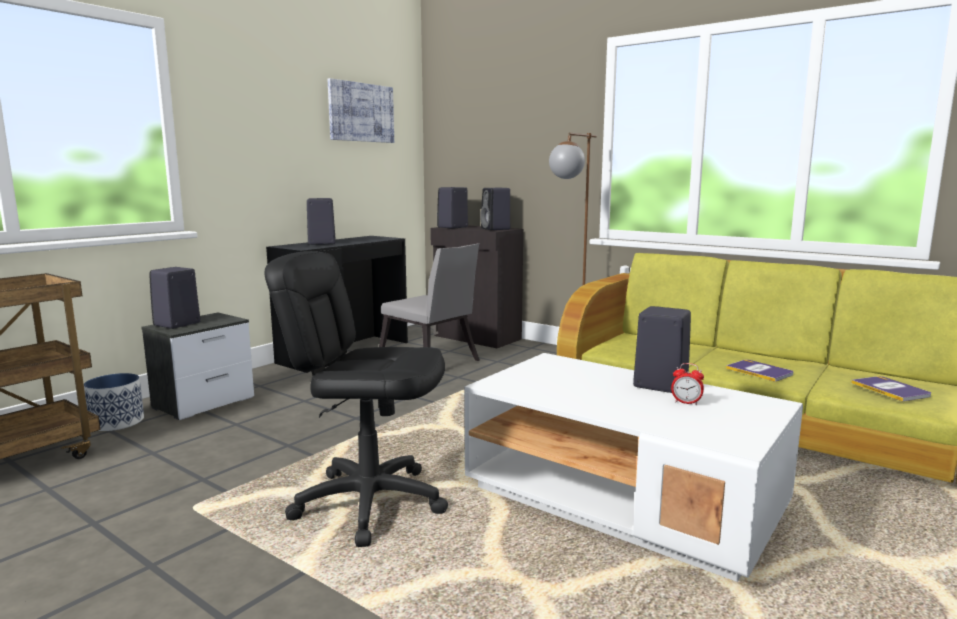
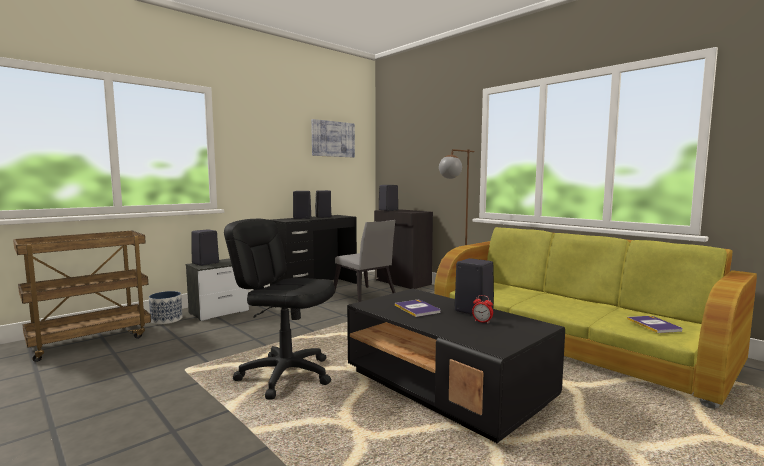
camera: 10 degrees right, 5 degrees down
(496, 229) = (414, 211): black speaker -> black speaker (323, 217)
(623, 501) = (446, 387): white coffee table -> black coffee table
(759, 371) = (564, 308): book -> book (417, 309)

